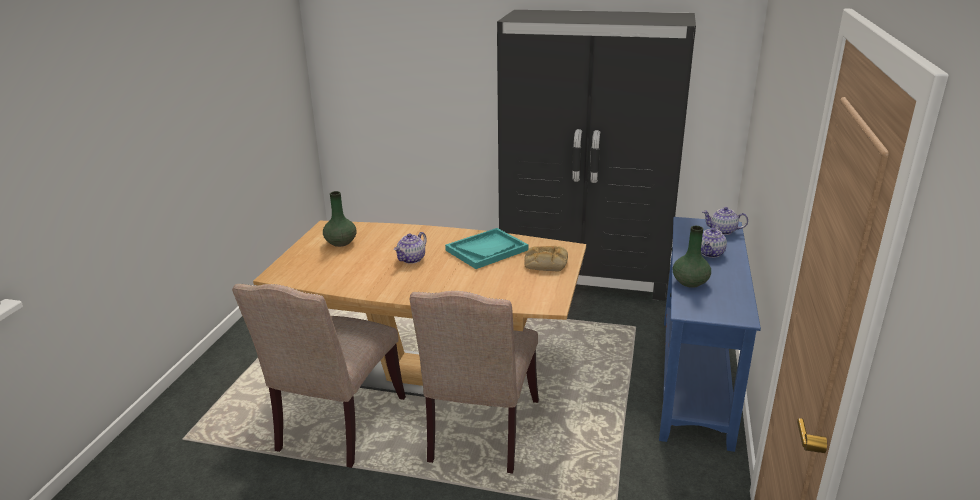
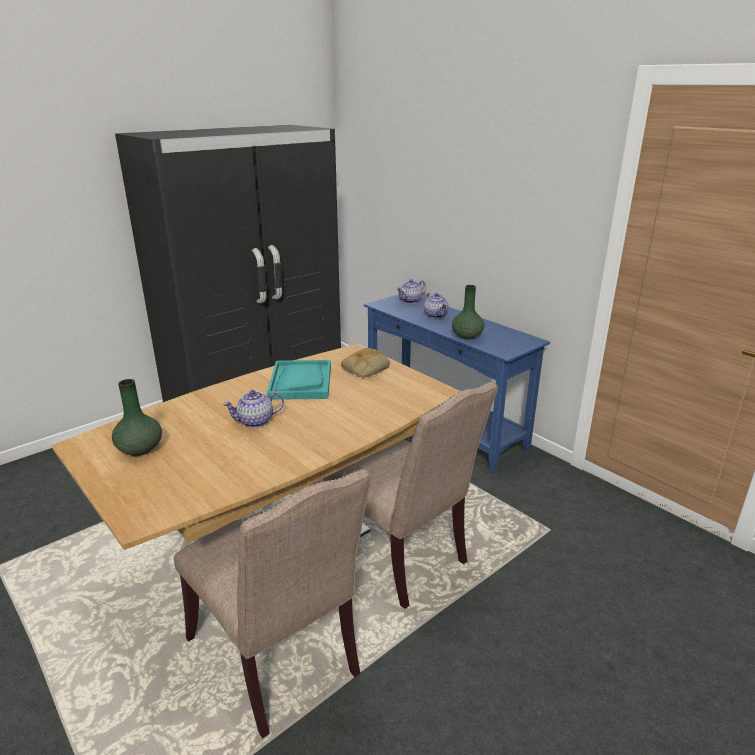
camera: 55 degrees left, 0 degrees up
(411, 259) = (255, 421): teapot -> teapot turned 90 degrees clockwise

